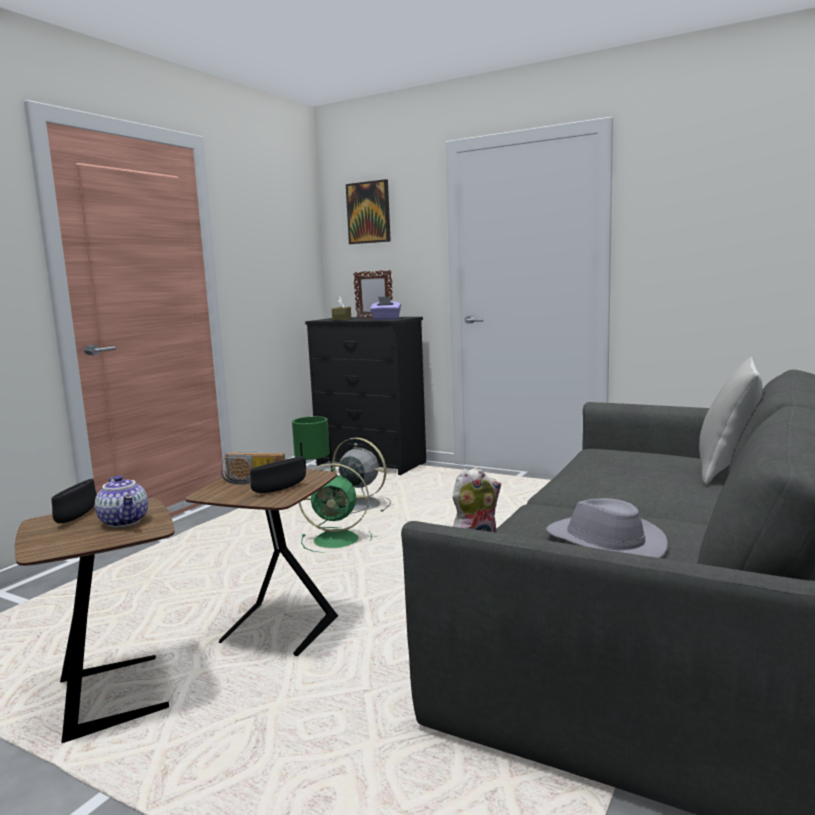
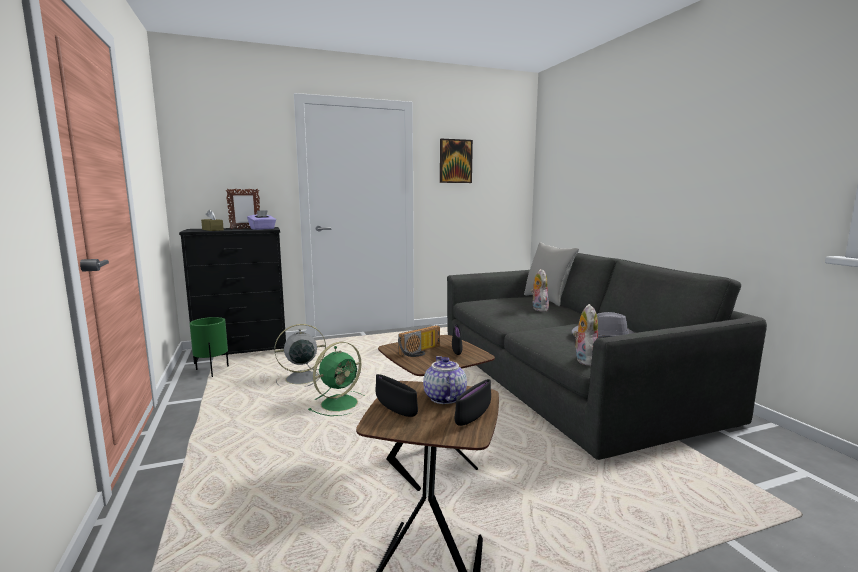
camera: 50 degrees left, 0 degrees up
(83, 543) = (473, 418): none -> black bowl
(125, 521) = (443, 398): teapot -> teapot turned 105 degrees counterclockwise
(368, 212) = (218, 138): picture -> picture (455, 161)
(652, 480) = (538, 309): none -> plush toy

